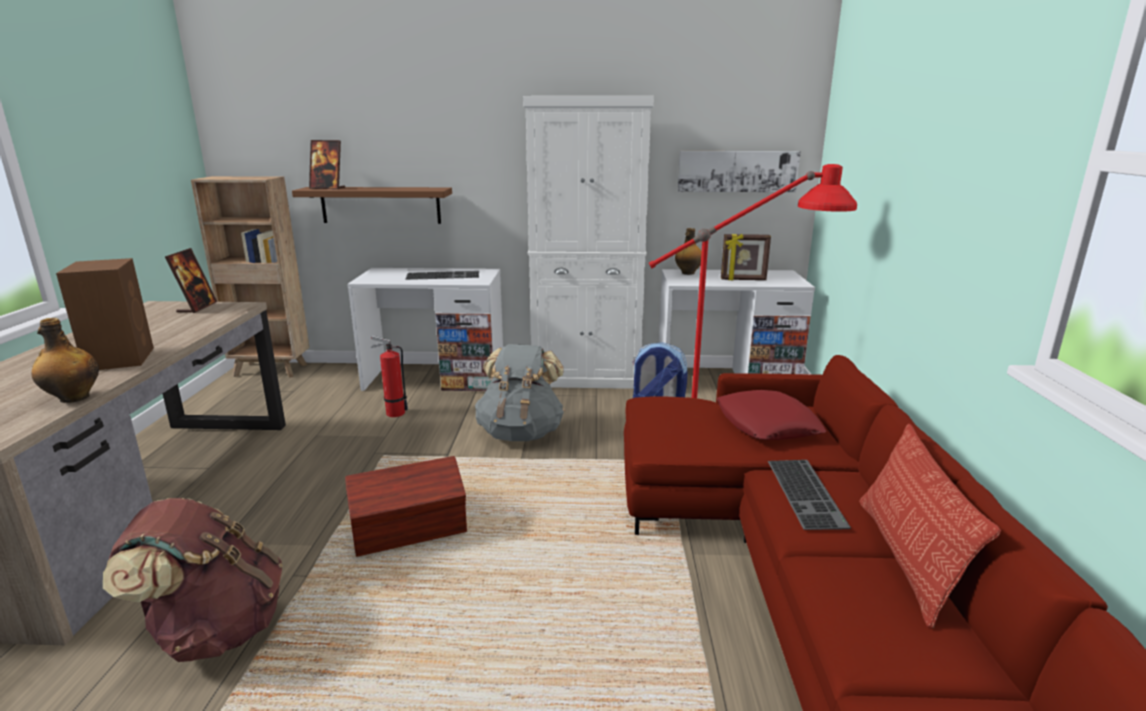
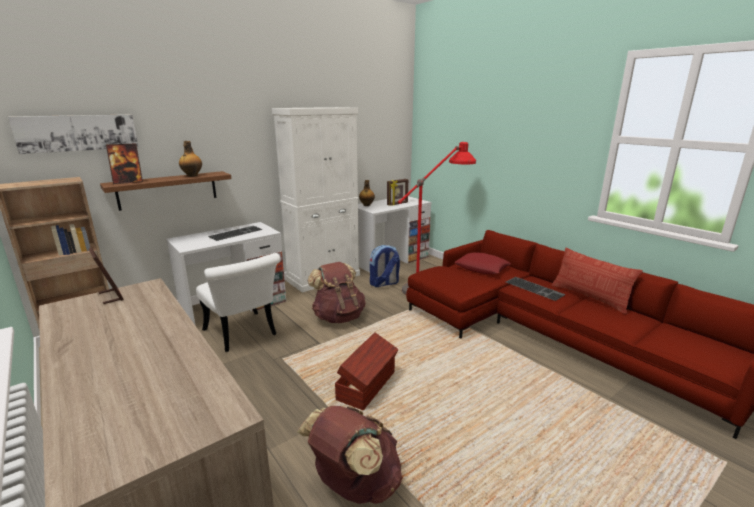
camera: 40 degrees left, 0 degrees up
(73, 398) = (211, 375): bottle -> bottle (192, 175)
(120, 358) = (162, 344): brown speaker -> none
(393, 413) = (243, 335): fire extinguisher -> white chair
(521, 433) = (338, 317): grey backpack -> brown backpack
(737, 171) = (379, 146): picture -> picture (78, 133)

